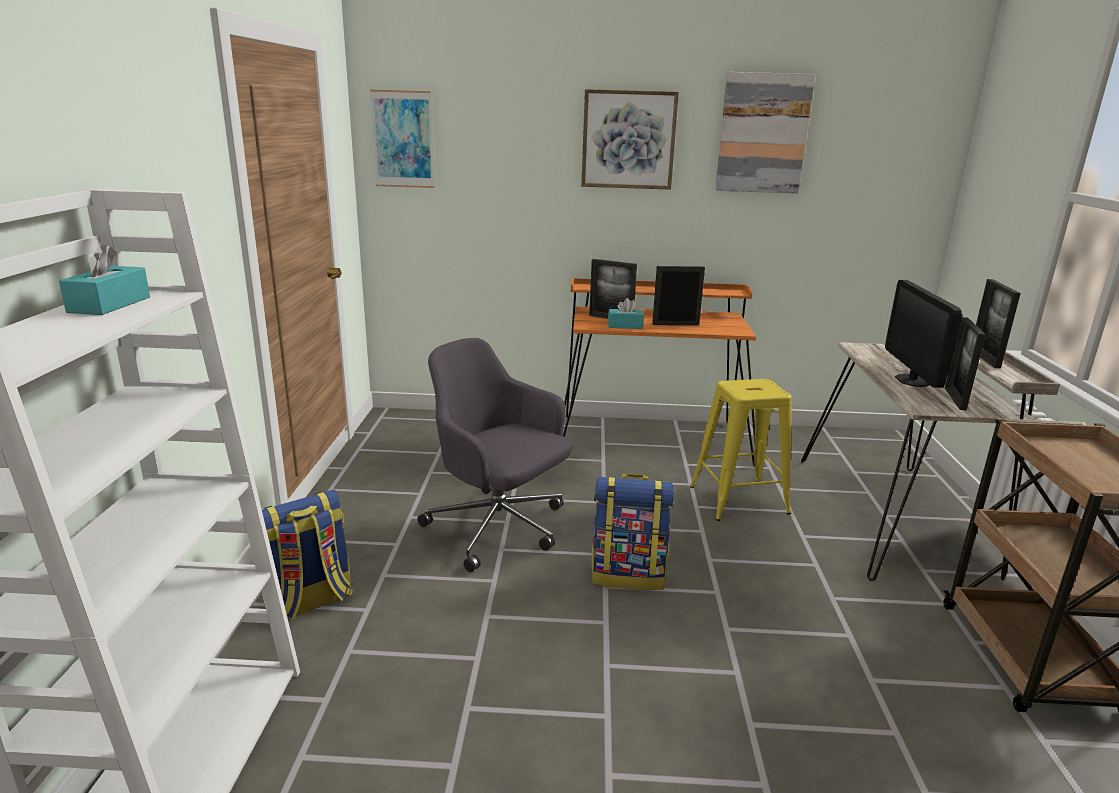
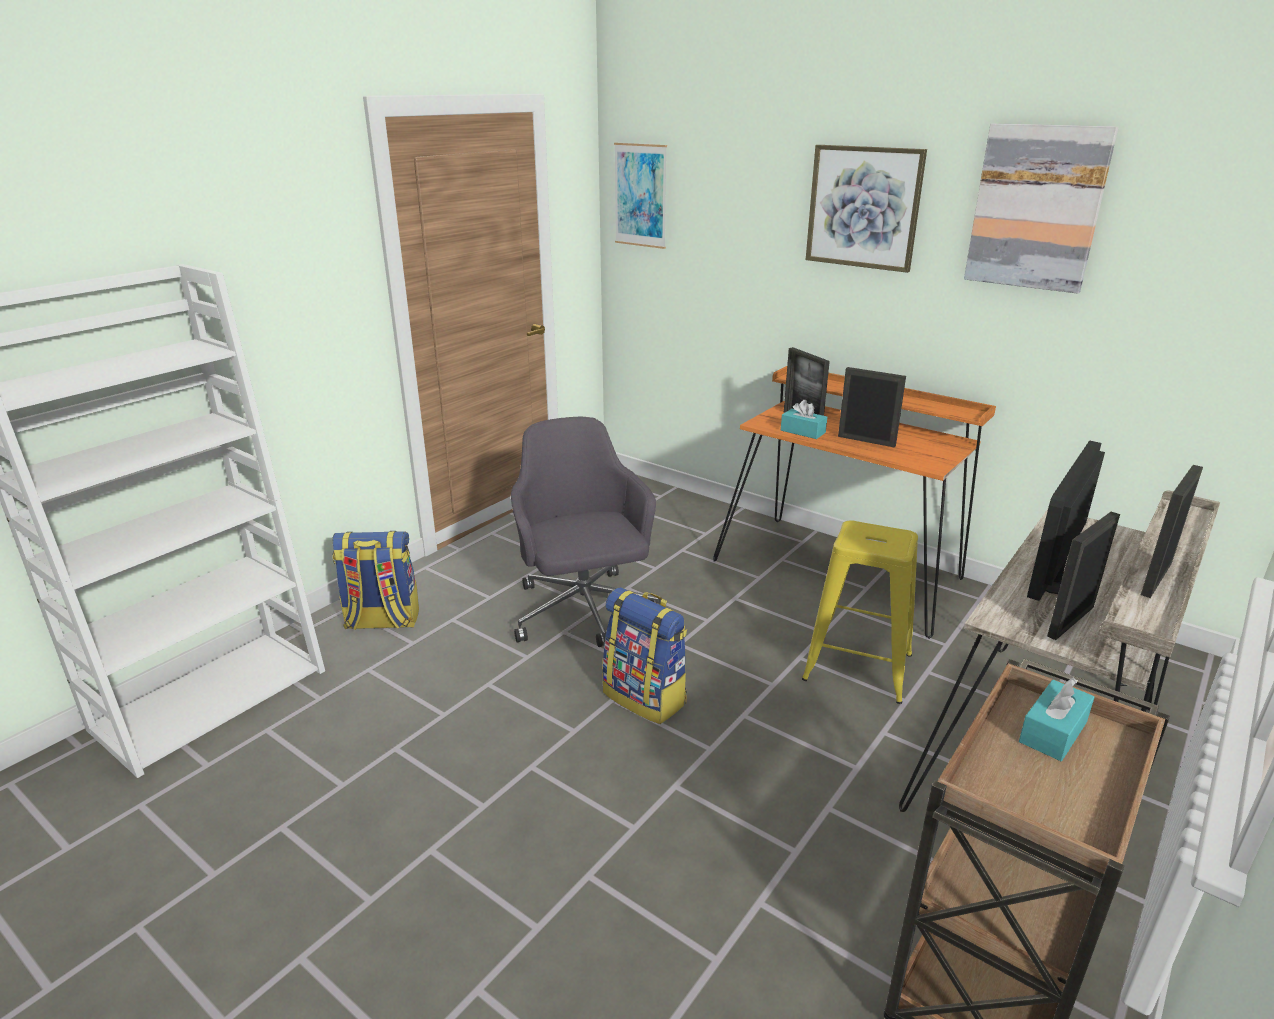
camera: 35 degrees right, 5 degrees up
(109, 304) = (164, 354): turquoise tissue box -> turquoise tissue box (1053, 732)

